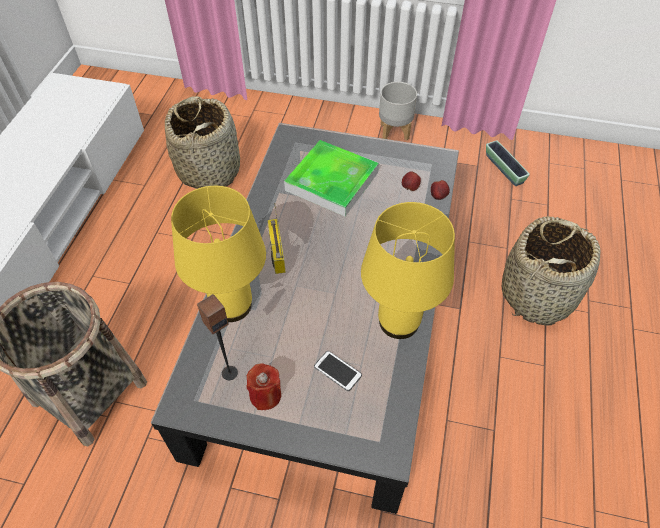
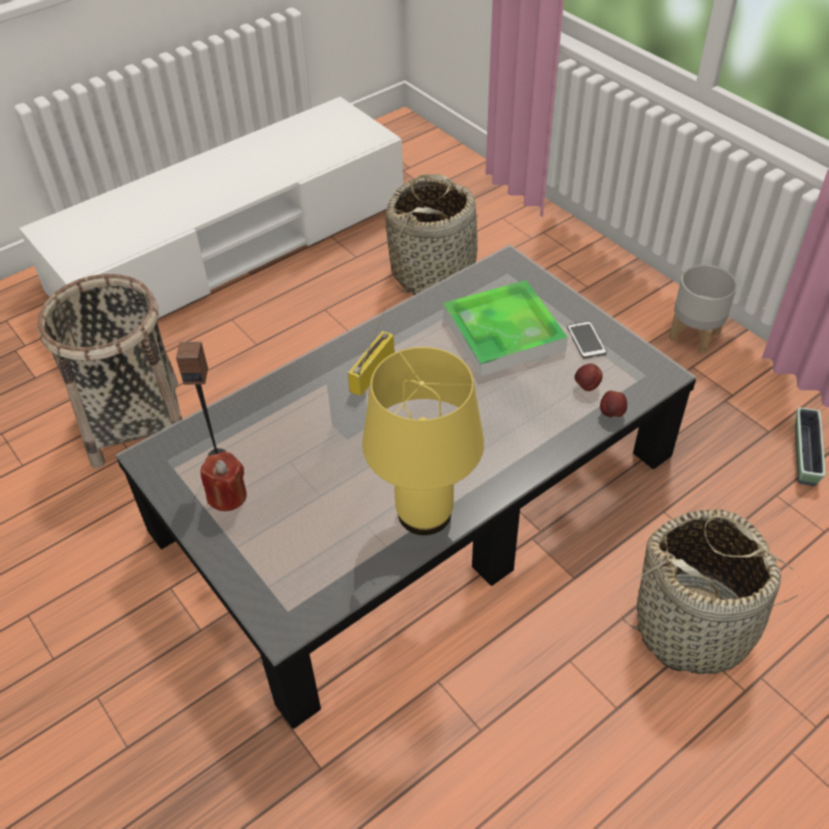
camera: 40 degrees right, 5 degrees down
(231, 305) = (280, 396): yellow table lamp -> none
(337, 371) = (314, 519): phone -> phone (586, 340)

